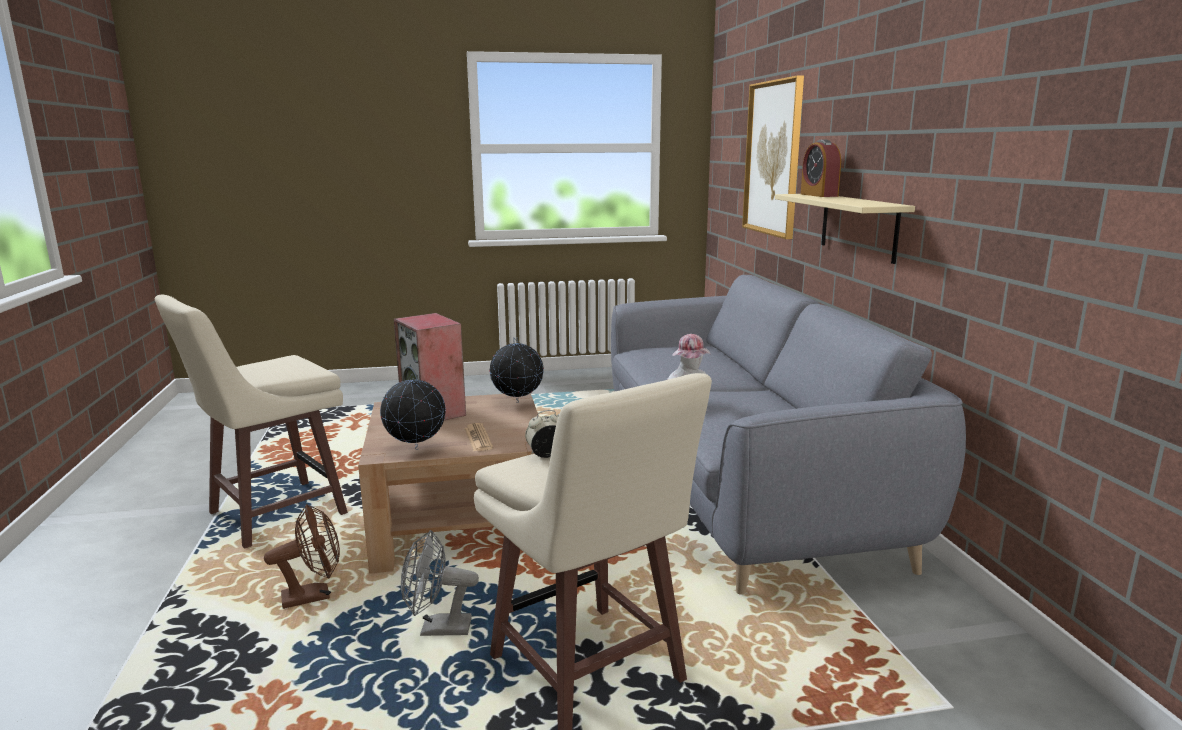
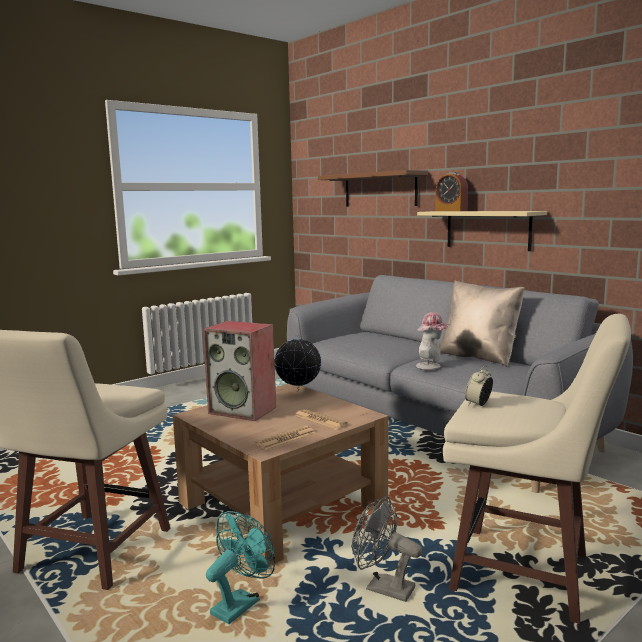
camera: 30 degrees left, 5 degrees down
(314, 596) = (240, 603): brown fan -> turquoise fan
(415, 449) = (286, 438): globe -> newspaper
(437, 629) = (382, 588): grey fan -> grey fan turned 60 degrees clockwise
(773, 158) = (380, 190): picture -> brown shelf
(773, 403) = (479, 357): none -> beige pillow

